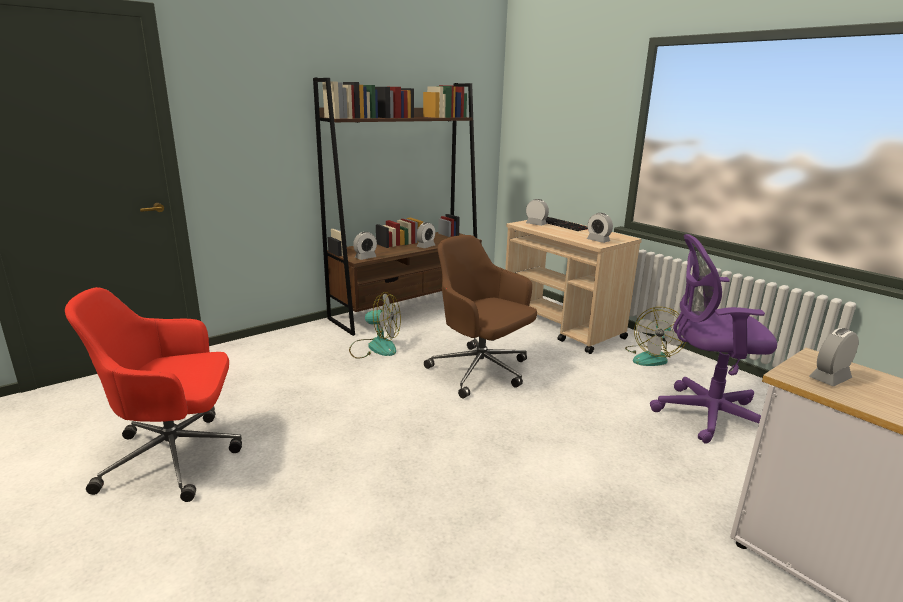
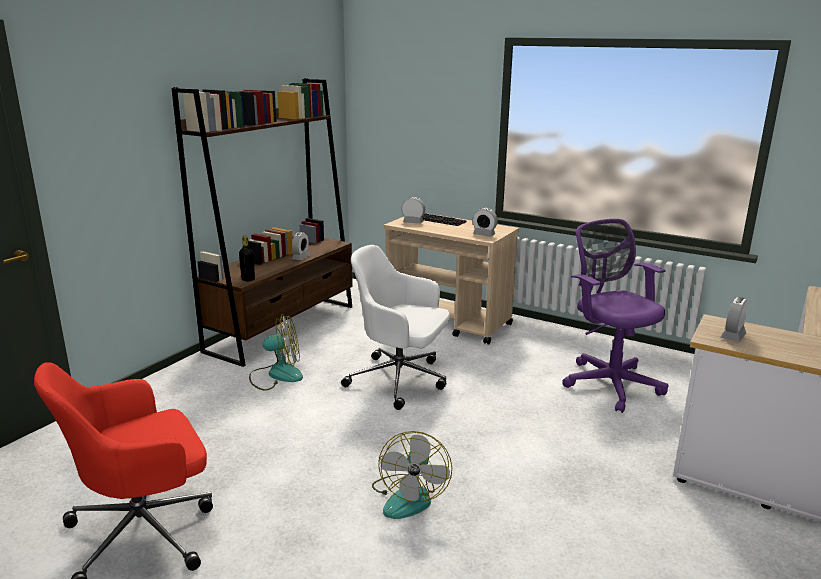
camera: 20 degrees left, 0 degrees up
(365, 257) = (248, 279): alarm clock -> black bottle
(481, 371) = (400, 380): brown office chair -> white office chair
(651, 357) = (542, 338): fan -> fan (409, 496)
(705, 415) = (609, 382): purple office chair -> purple office chair turned 75 degrees clockwise

